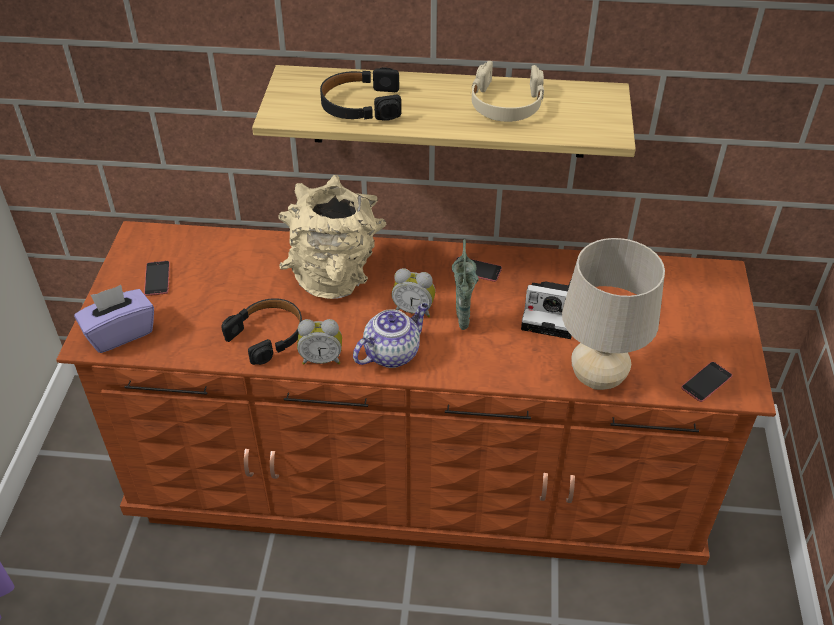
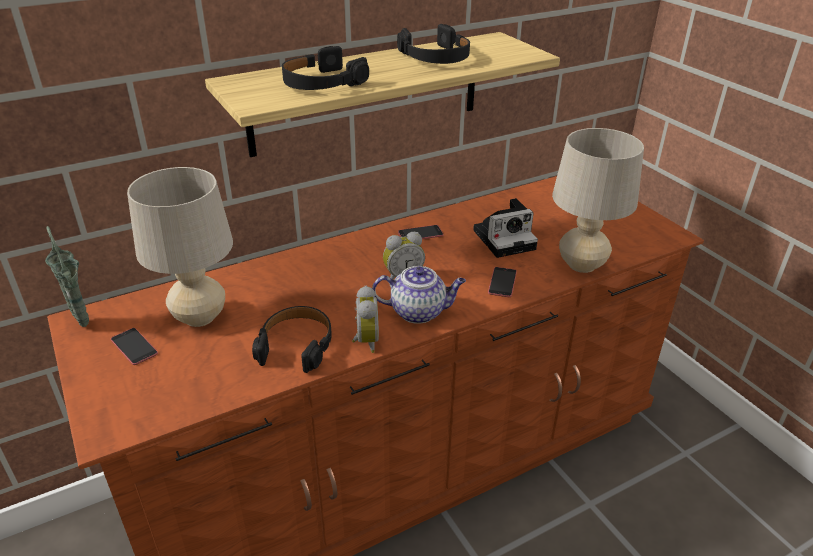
camera: 35 degrees left, 10 degrees down
(120, 333) = (136, 407): purple tissue box -> none
(221, 273) = (200, 317): none -> beige table lamp
(321, 358) = (365, 341): alarm clock -> alarm clock turned 60 degrees counterclockwise
(335, 277) = (312, 280): beige vase -> none
(392, 353) = (419, 312): teapot -> teapot turned 75 degrees clockwise
(462, 328) = (454, 273): green vase -> green vase (84, 326)
(506, 103) = (435, 57): beige headphones -> black headphones
(706, 382) = (647, 239): phone -> phone (502, 282)

